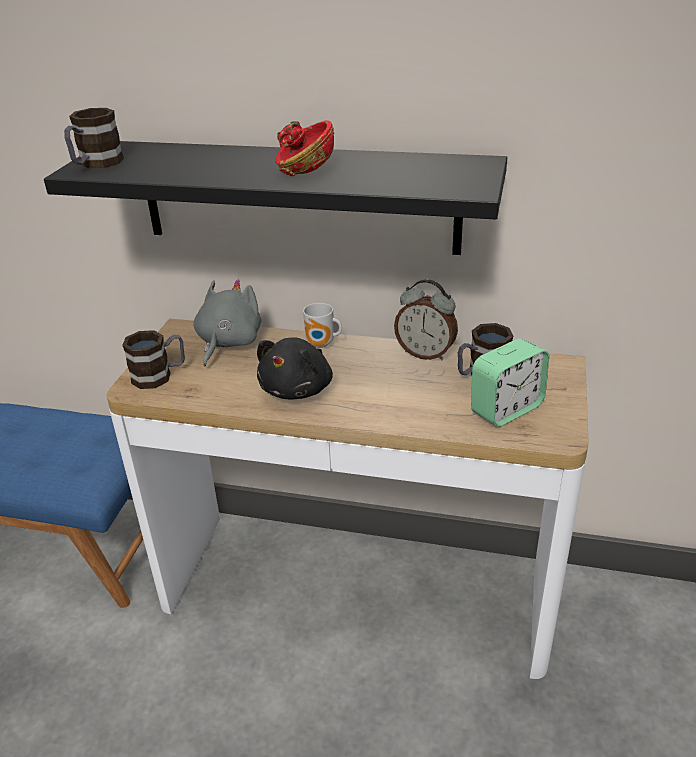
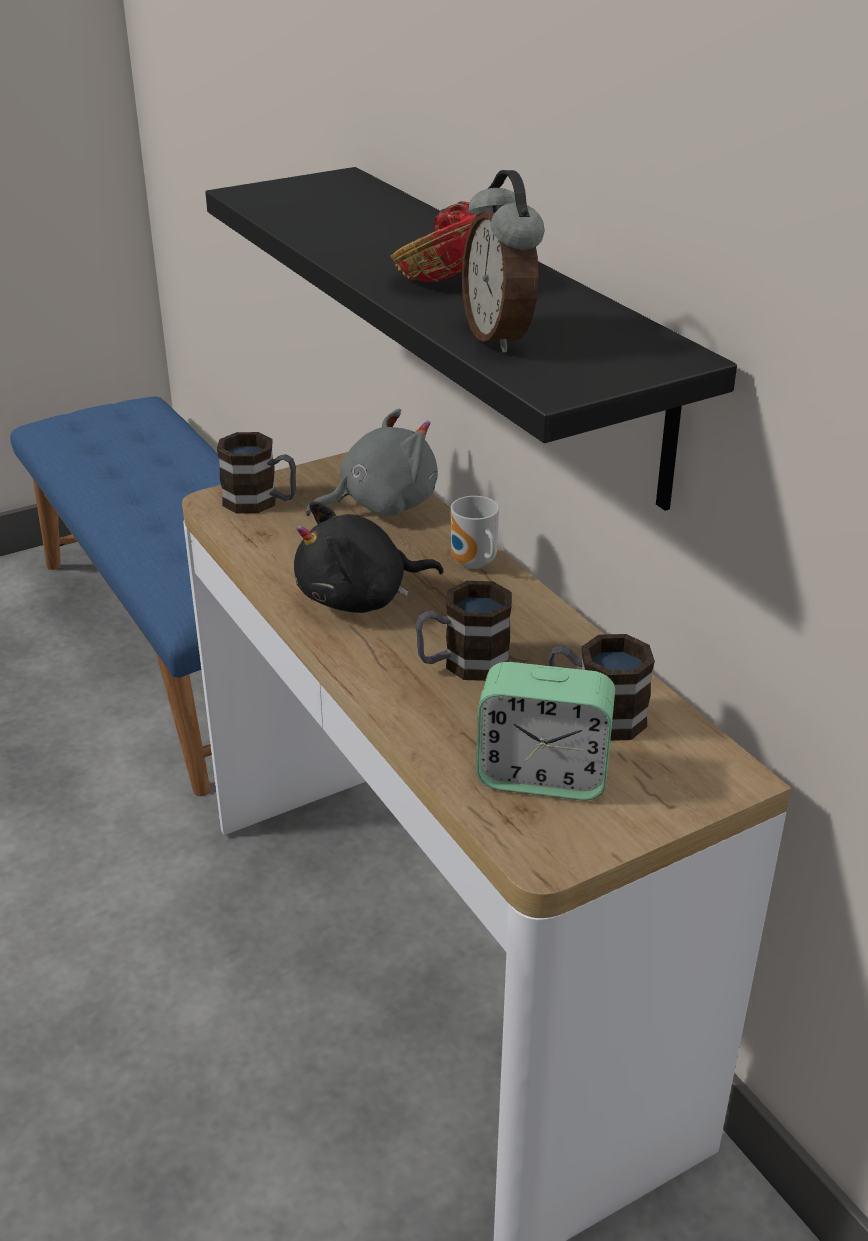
camera: 45 degrees right, 0 degrees up
(96, 164) = (278, 191): mug -> mug (463, 664)
(425, 353) = (574, 647): alarm clock -> alarm clock (501, 337)

